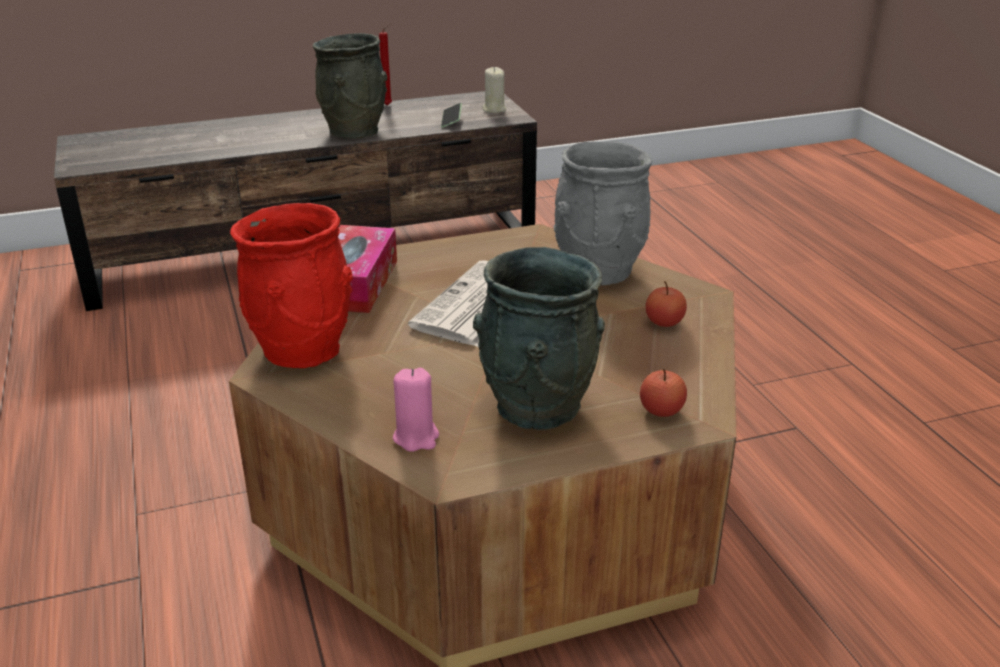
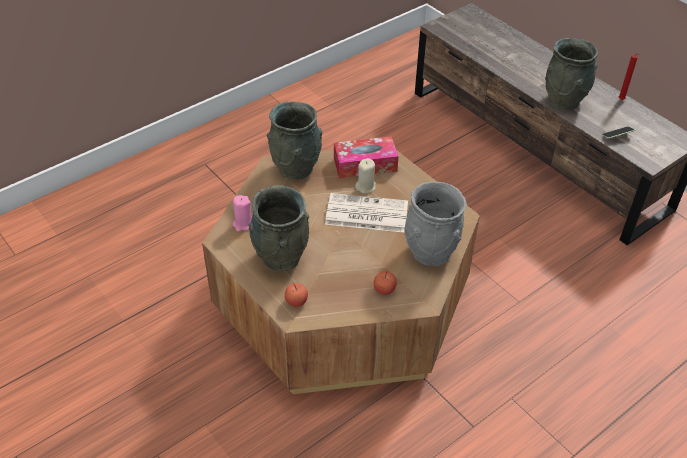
camera: 70 degrees right, 15 degrees up
(303, 349) = (296, 168): red vase -> grey vase
(494, 109) = (657, 149): beige candle -> beige candle (365, 187)

